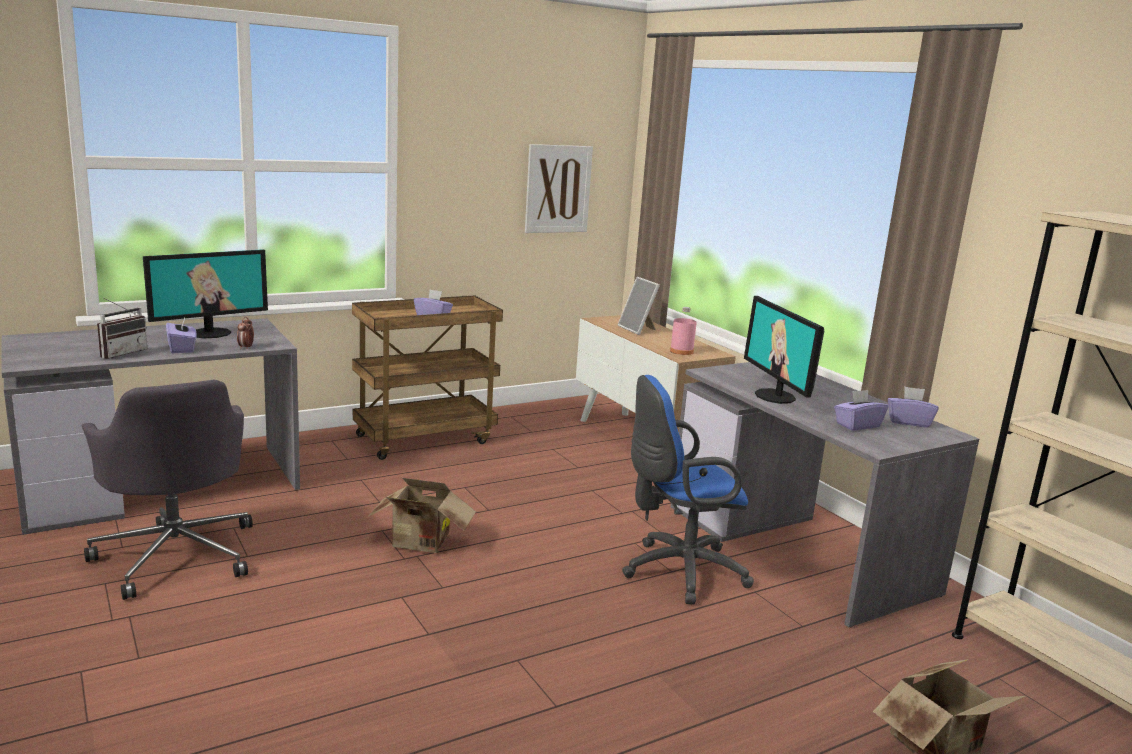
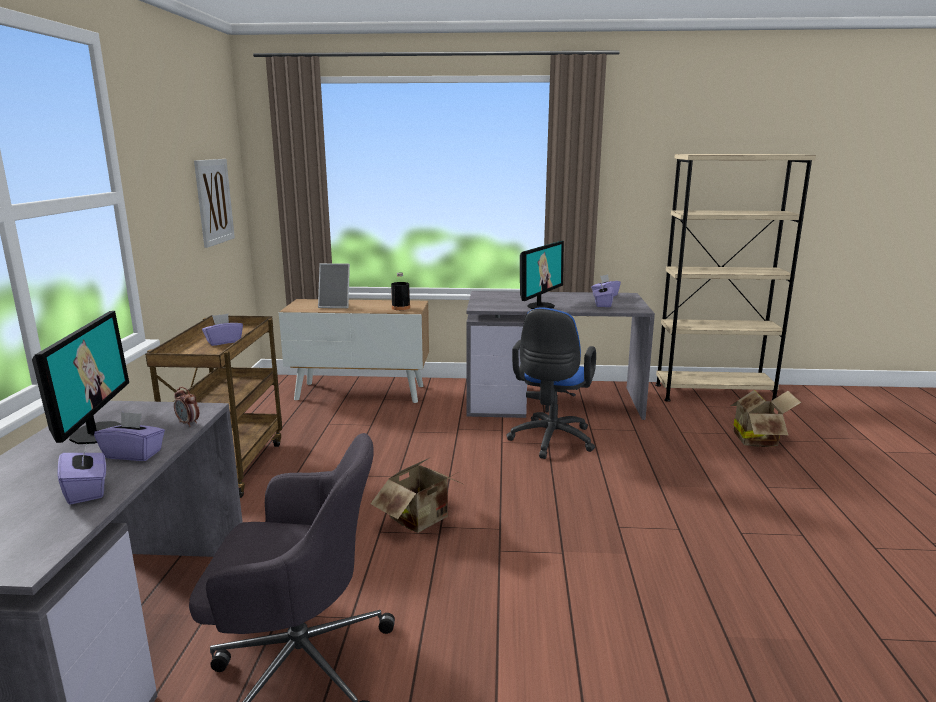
camera: 55 degrees left, 0 degrees up
(121, 353) = (87, 490): radio -> purple tissue box
(681, 351) = (400, 308): pink bottle -> black bottle
(776, 396) = (540, 306): monitor -> monitor turned 75 degrees counterclockwise

